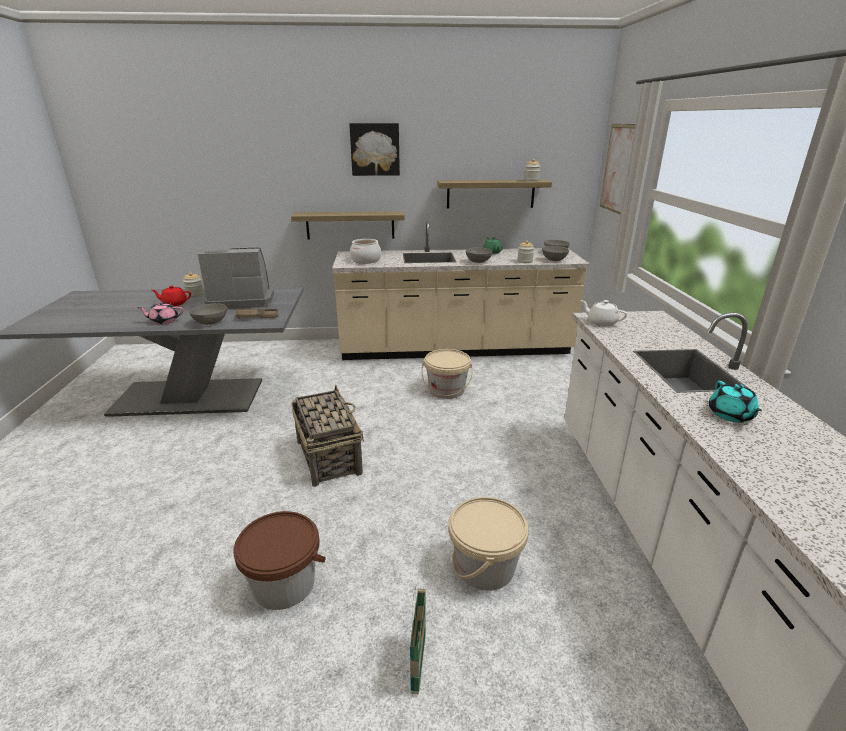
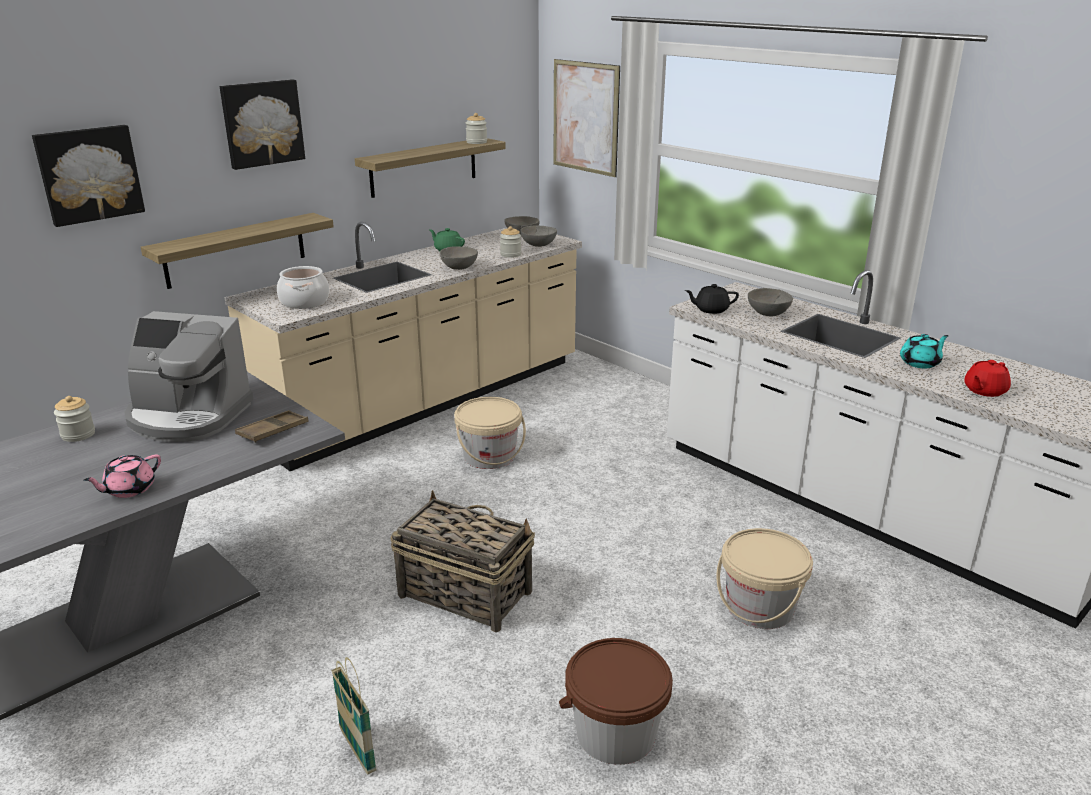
camera: 40 degrees left, 0 degrees up
(174, 303) = (75, 460): red teapot -> red teapot (984, 391)
(211, 322) = (217, 463): grey bowl -> grey bowl (768, 313)
(241, 300) = (188, 417): coffee machine -> coffee machine turned 120 degrees counterclockwise
(270, 166) = (89, 174): none -> picture
(418, 663) = (812, 710): basket -> basket (357, 750)
(601, 322) = (711, 310): white teapot -> black teapot
(730, 415) = (920, 363): turquoise teapot -> turquoise teapot turned 75 degrees counterclockwise

